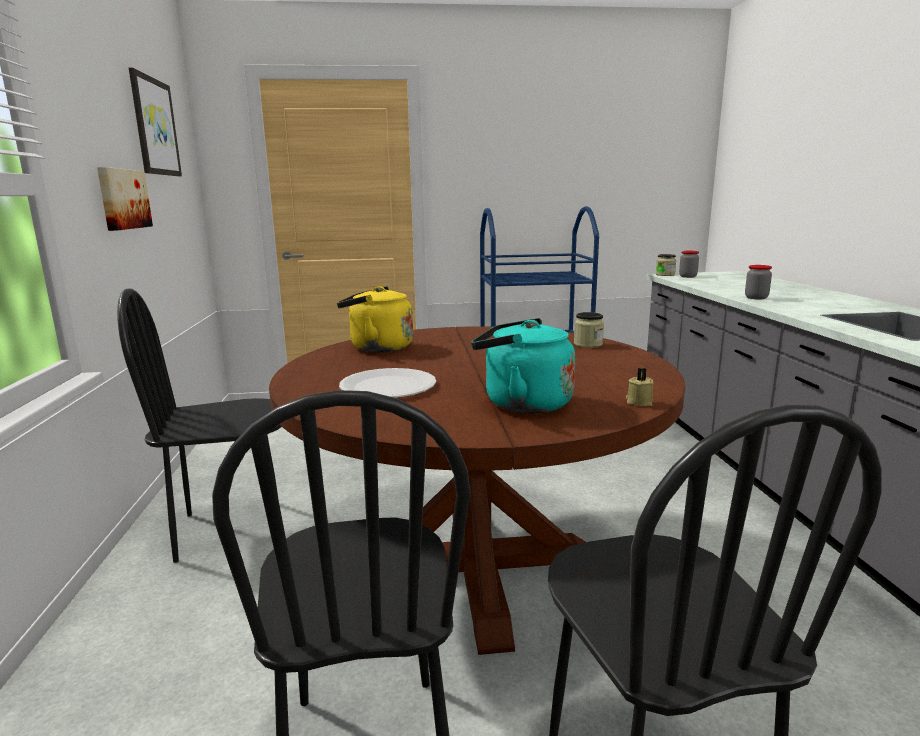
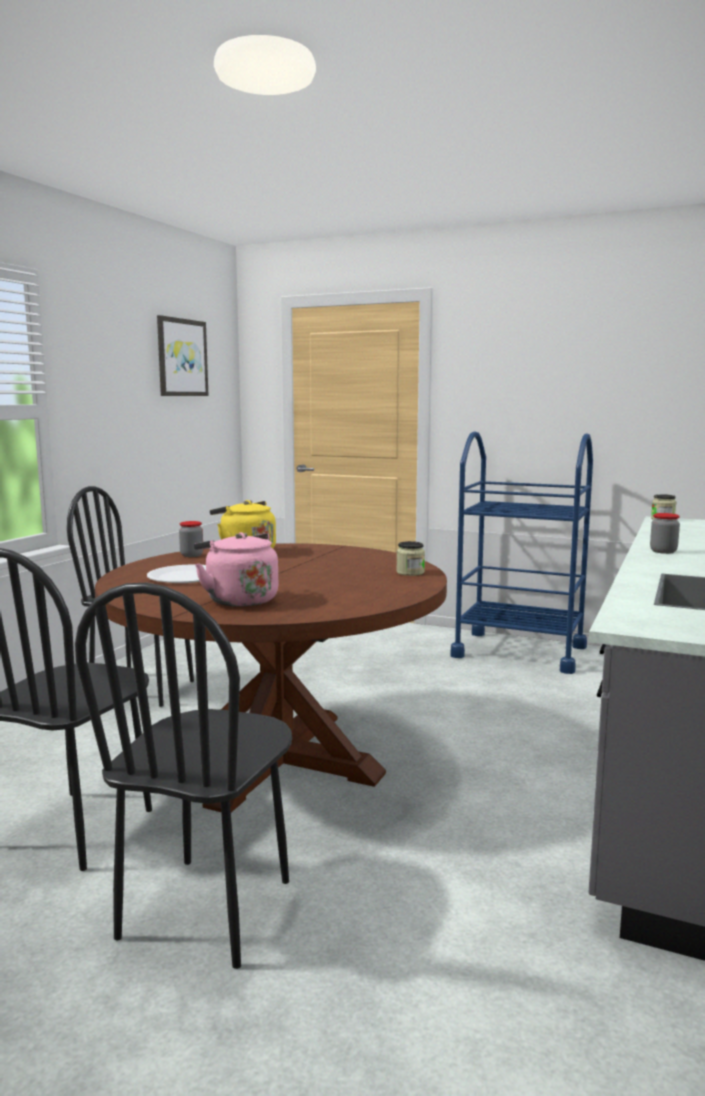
camera: 30 degrees right, 5 degrees down
(122, 199) = (130, 417): picture -> none
(522, 403) = (239, 600): turquoise kettle -> pink kettle
(638, 402) = (318, 613): beige candle -> none
(687, 276) = (681, 523): jar -> jar (191, 555)

